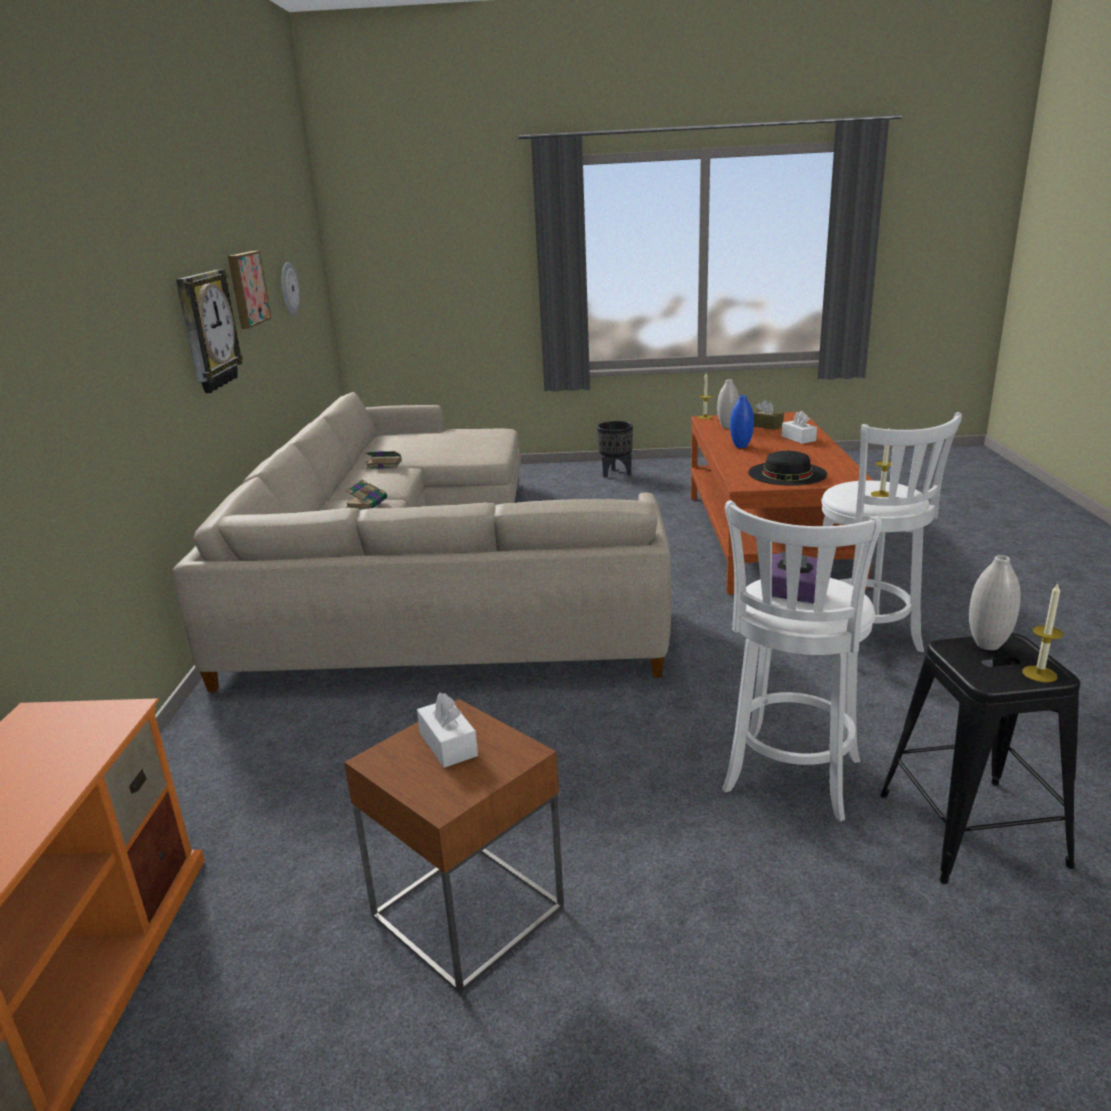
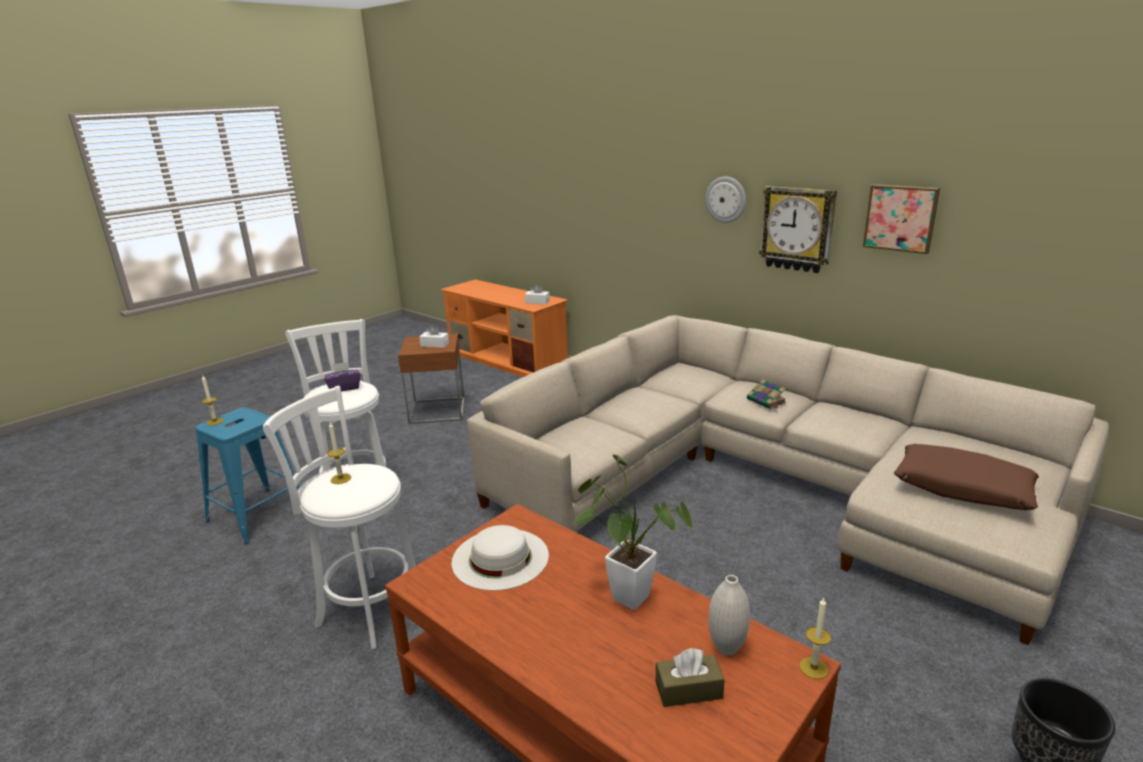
camera: 130 degrees right, 0 degrees up
(288, 288) = (1041, 244): wall clock -> wall clock (726, 199)
(383, 464) = (889, 431): book -> none
(457, 441) = (962, 488): none -> brown pillow
(741, 446) = (624, 594): blue vase -> potted plant
(787, 473) = (500, 558): black hat -> white hat
(798, 438) = (586, 665): white tissue box -> white tissue box (537, 302)
(971, 829) = (257, 515): black stool -> blue stool
(987, 645) = (241, 425): white vase -> none

